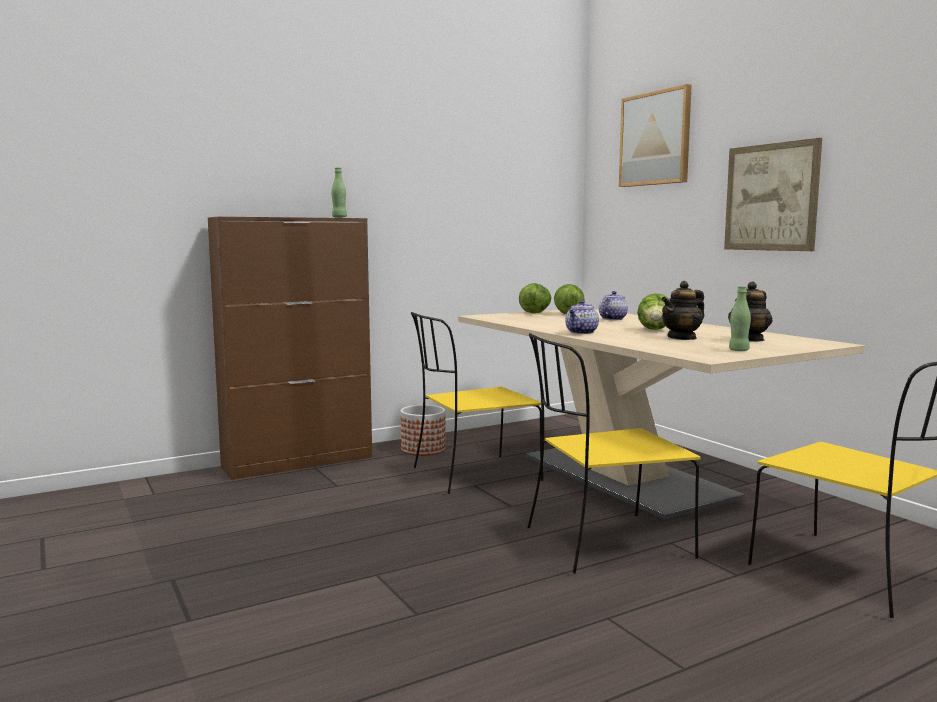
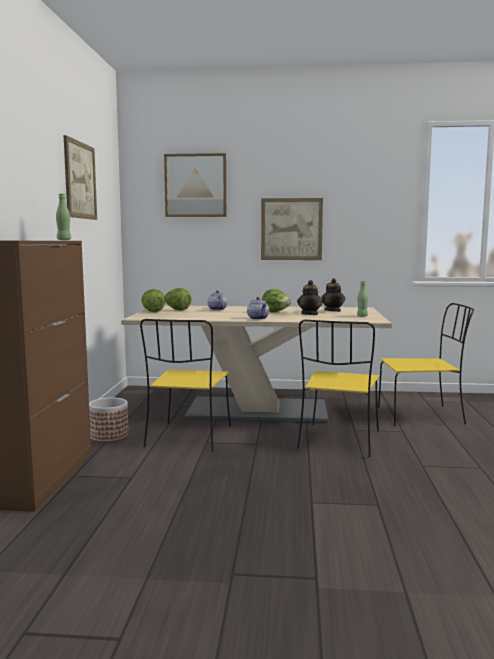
camera: 55 degrees left, 0 degrees up
(459, 149) = (80, 180): none -> picture

